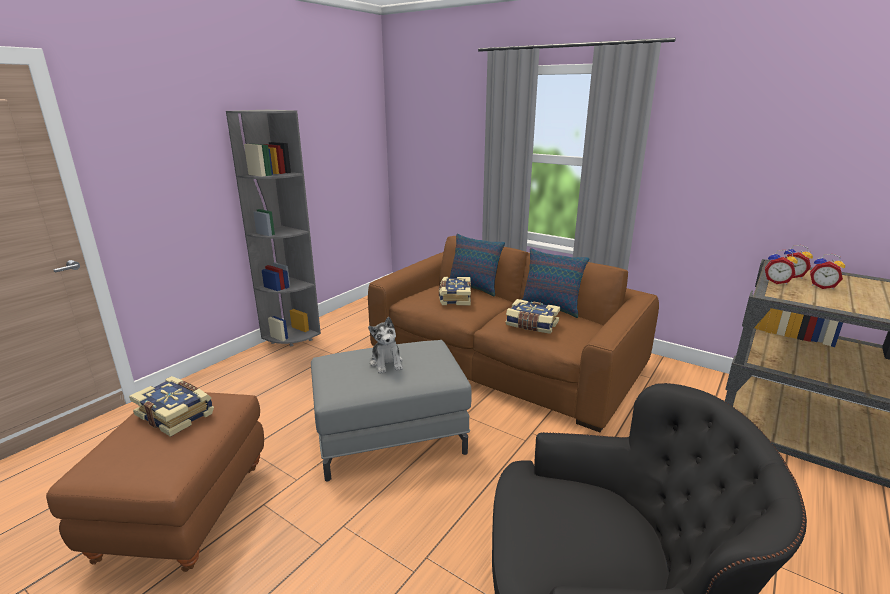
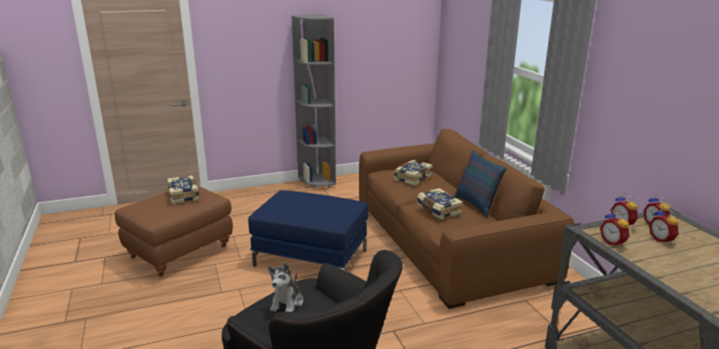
camera: 35 degrees right, 0 degrees up
(386, 363) = (310, 204): plush toy -> plush toy (287, 303)
(390, 435) = (311, 258): grey ottoman -> blue ottoman
(474, 289) = (441, 176): blue pillow -> none
(808, 300) = (613, 242): none -> alarm clock

